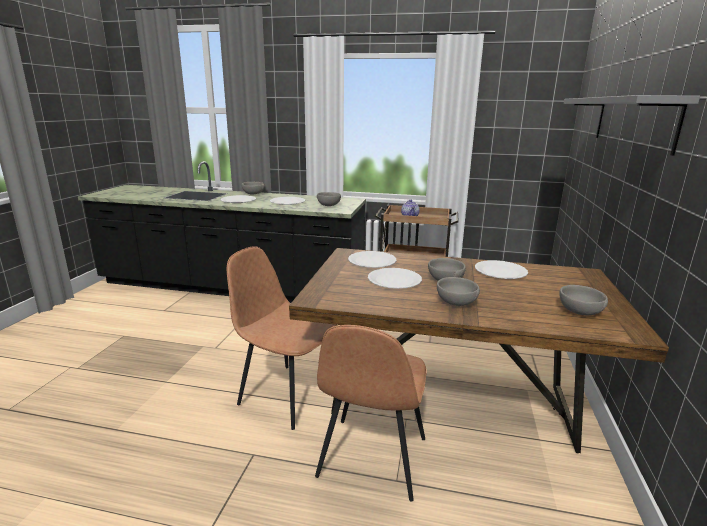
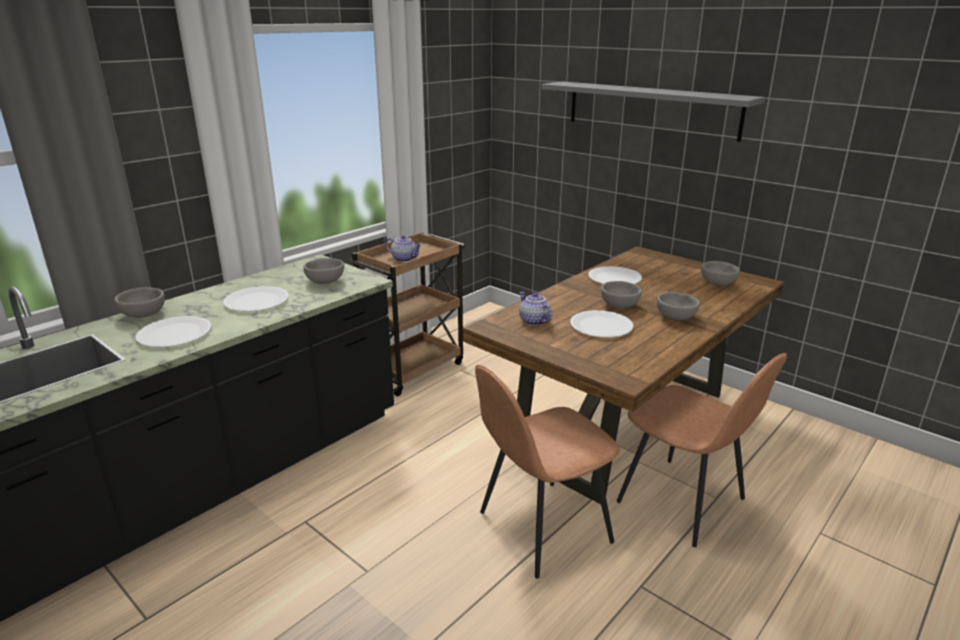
camera: 60 degrees left, 5 degrees up
(372, 261) = (533, 321): white plate -> teapot

